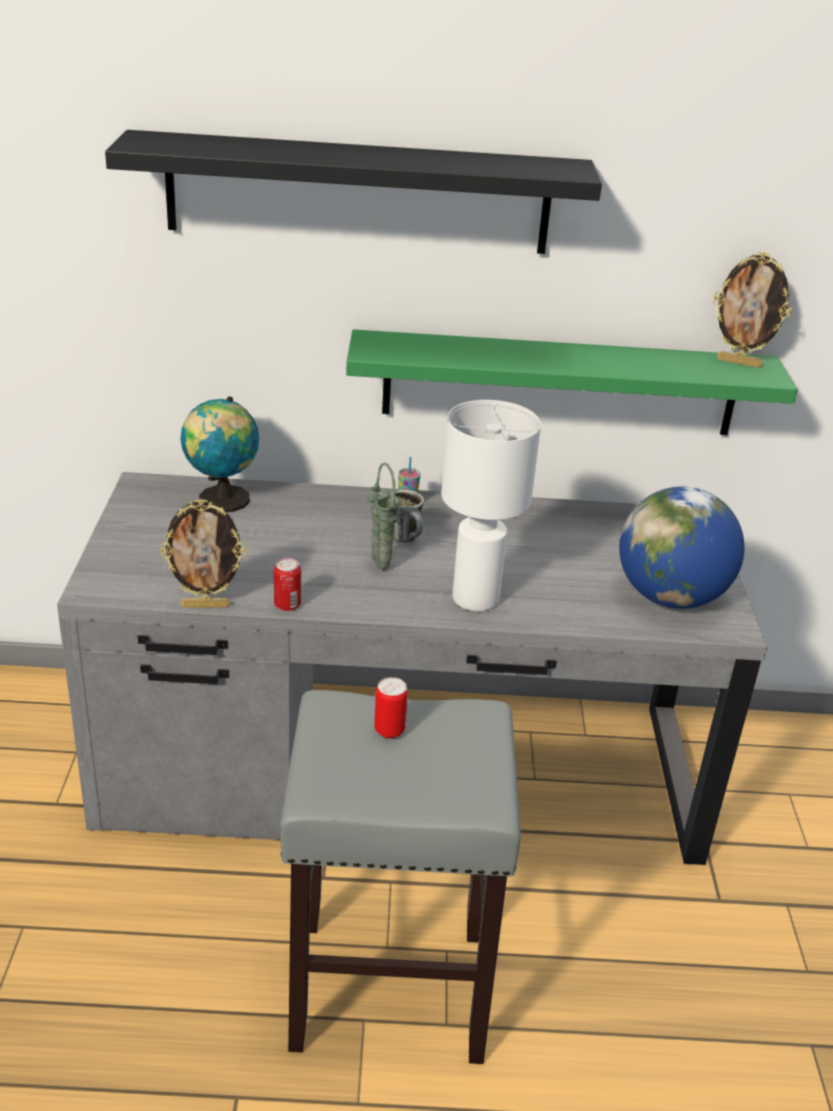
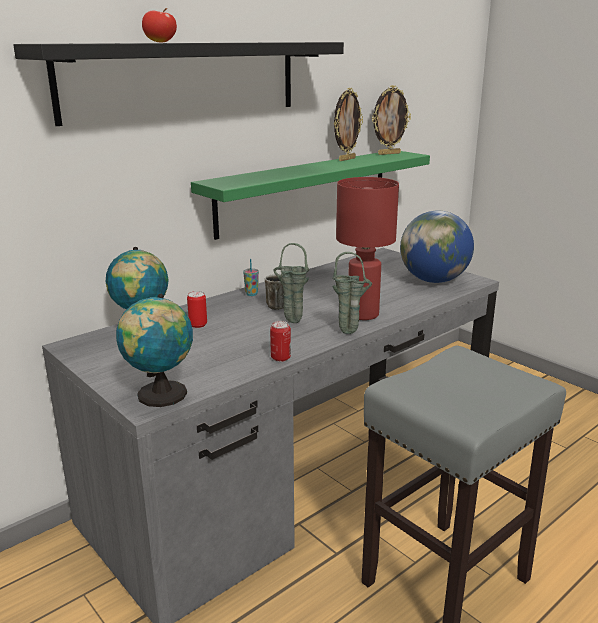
camera: 40 degrees left, 10 degrees down
(119, 585) = (160, 396): none -> globe
(206, 605) = (236, 379): picture frame -> picture frame (346, 159)
(293, 151) = (160, 42): none -> apple
(389, 730) = (439, 380): can -> can (198, 325)
(412, 616) = (350, 333): none -> green vase
(474, 599) = (363, 315): white table lamp -> red table lamp

